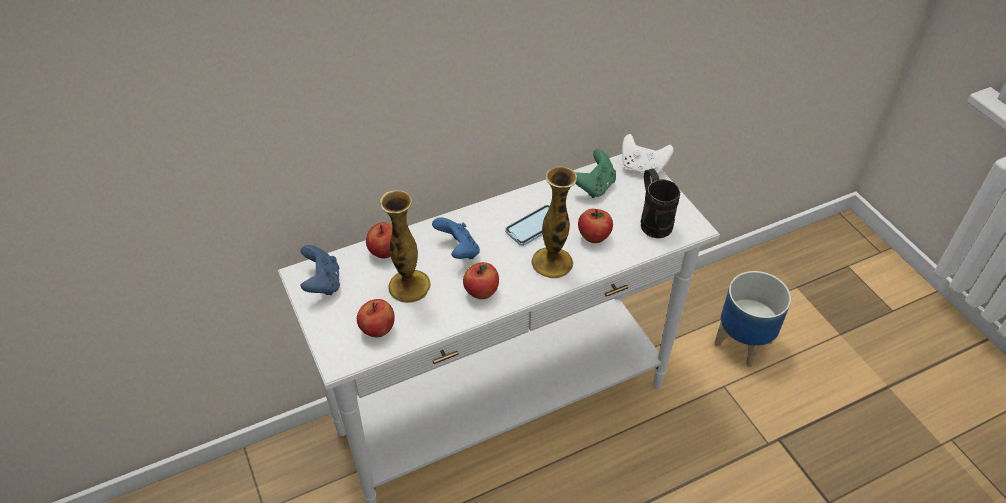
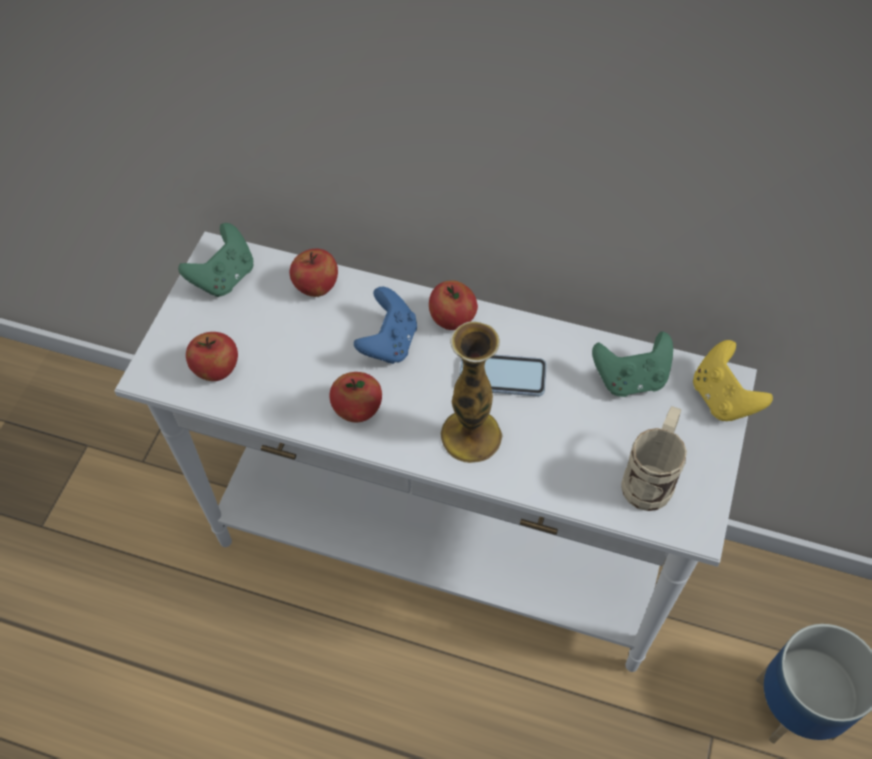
camera: 45 degrees right, 10 degrees up
(322, 283) = (224, 277): blue game controller -> green game controller
(409, 286) = (297, 345): vase -> none
(594, 237) = (554, 442): apple -> apple (453, 320)
(643, 168) = (722, 398): white game controller -> yellow game controller
(653, 220) = (651, 477): black mug -> beige mug

